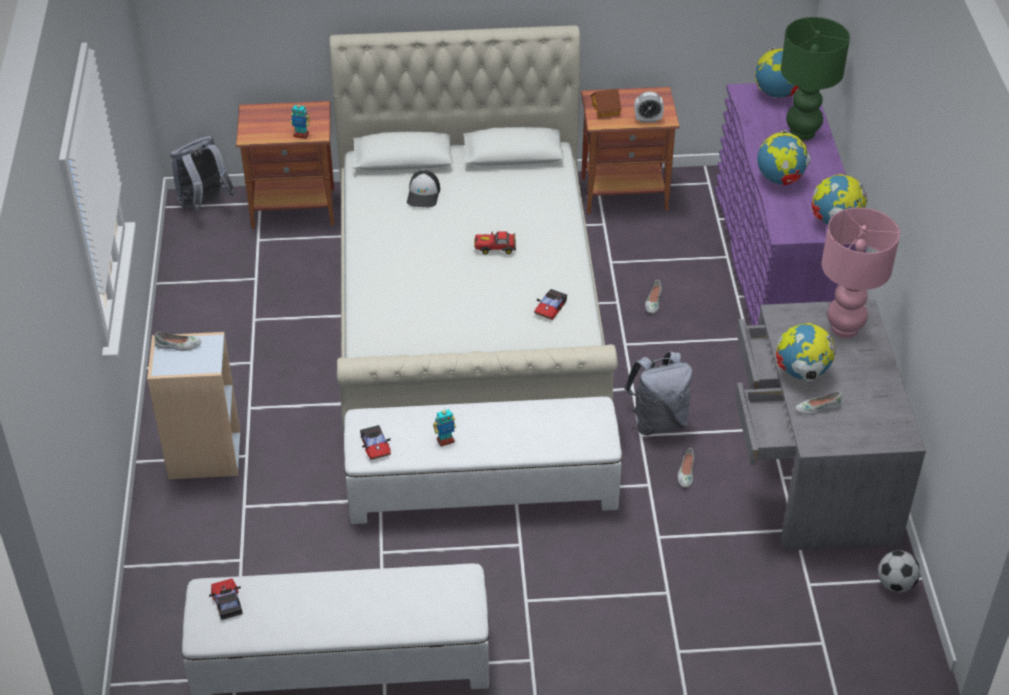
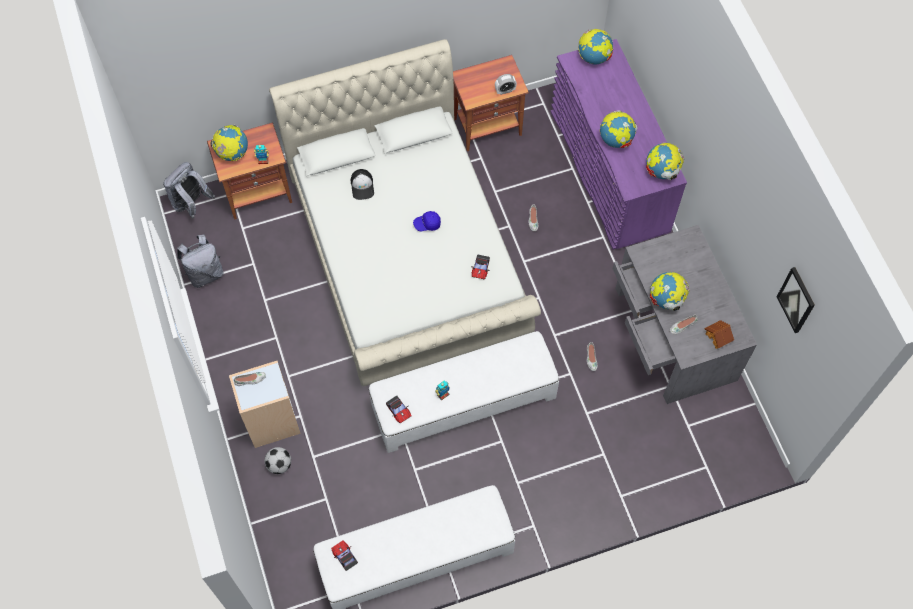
camera: 15 degrees left, 20 degrees up
(265, 121) = (232, 153): none -> globe
(494, 247) = (427, 224): toy car -> blue cap
(606, 109) = (473, 87): toy house -> toy house (718, 337)
(658, 421) = (562, 321): grey backpack -> grey backpack (205, 273)
(802, 132) = (620, 91): green table lamp -> none
(844, 328) = (684, 255): pink table lamp -> none
(895, 584) = (740, 412): football -> football (279, 465)
(976, 328) = (796, 300): none -> picture

